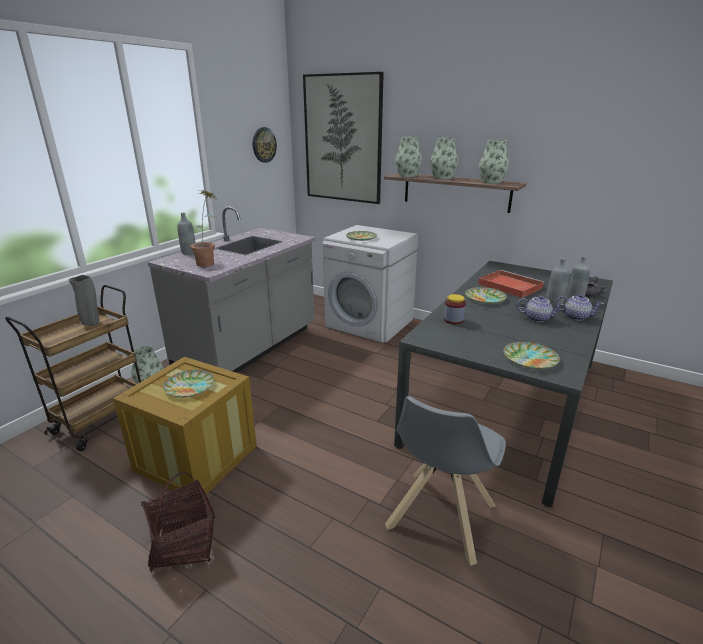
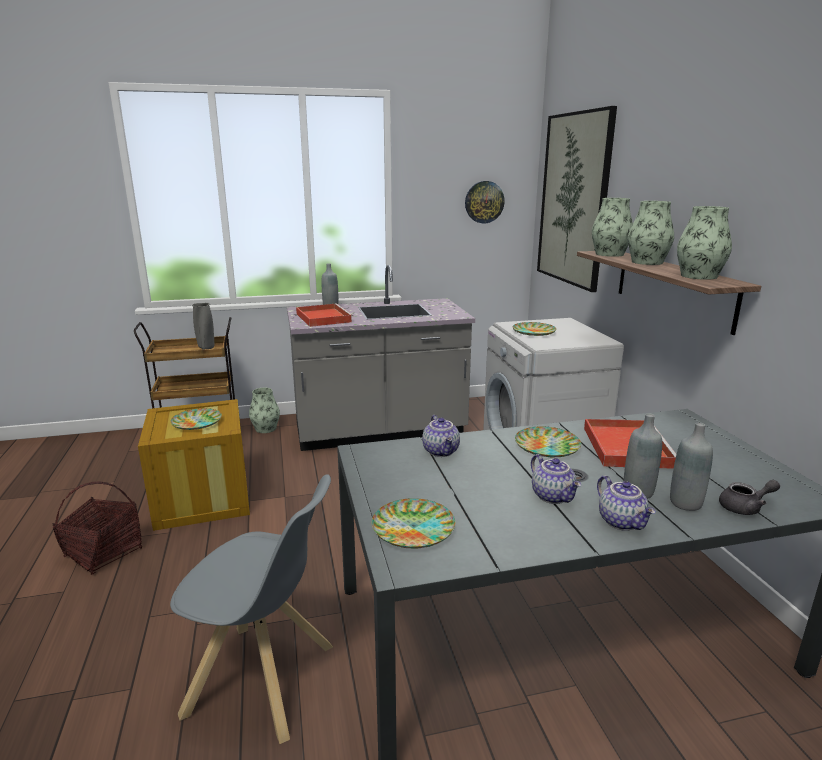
camera: 45 degrees right, 5 degrees down
(209, 262) = (323, 317): potted plant -> red tray
(439, 518) = (265, 680): grey chair -> grey chair turned 150 degrees counterclockwise
(453, 320) = (441, 451): jar -> teapot

